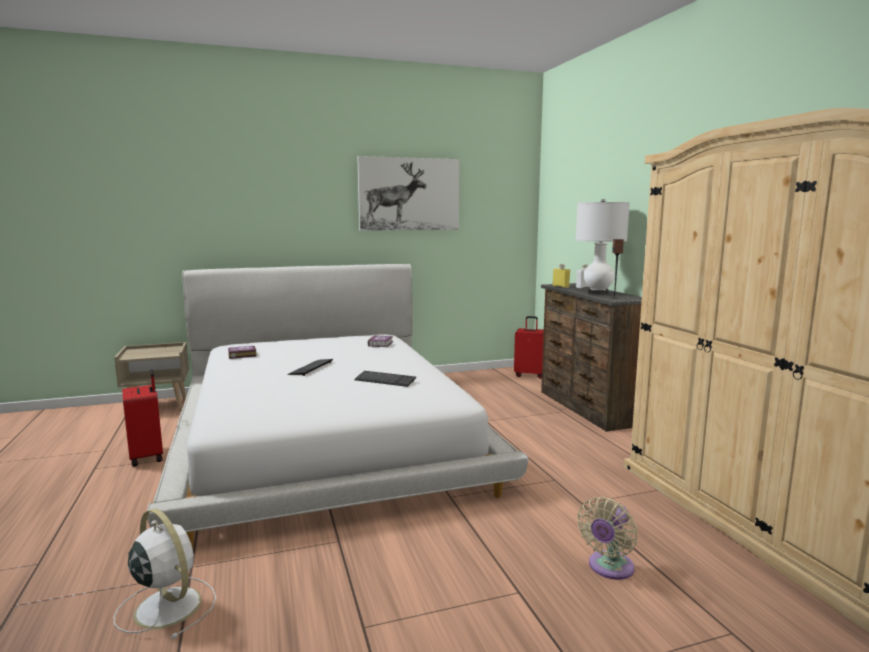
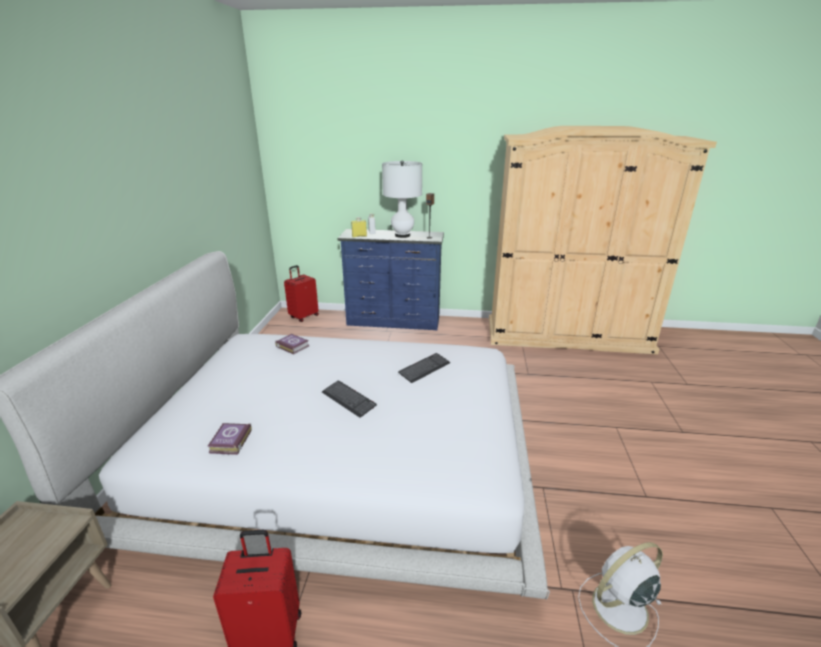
camera: 65 degrees left, 15 degrees up
(409, 194) = (186, 166): picture -> none
(586, 408) = (394, 322): brown dresser -> blue dresser
(609, 568) = (598, 391): beige fan -> none

